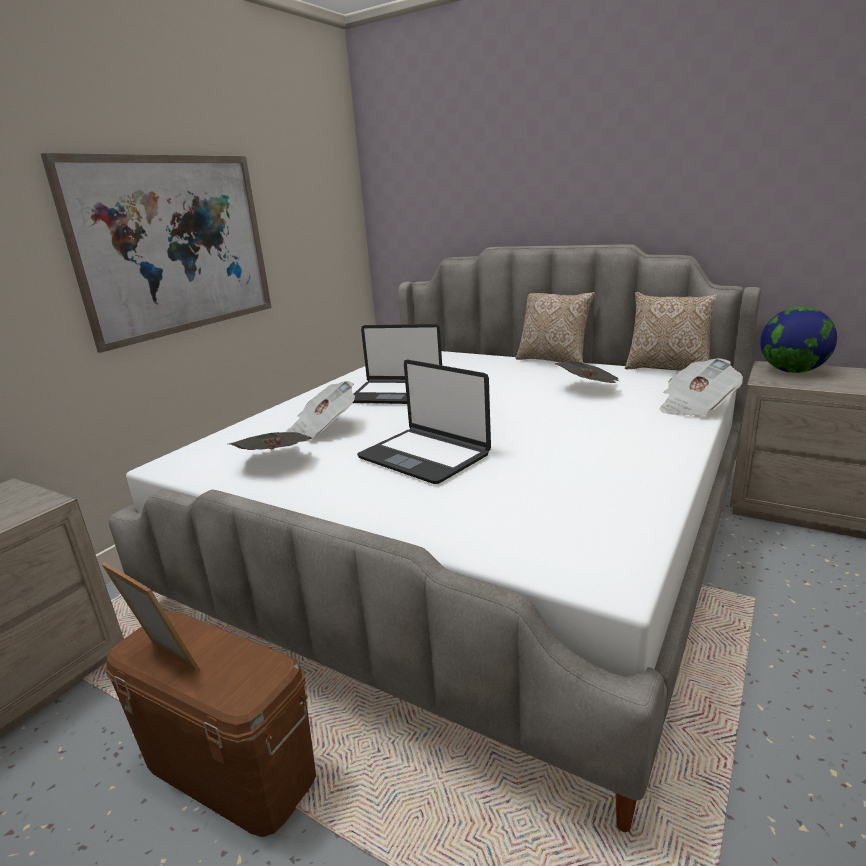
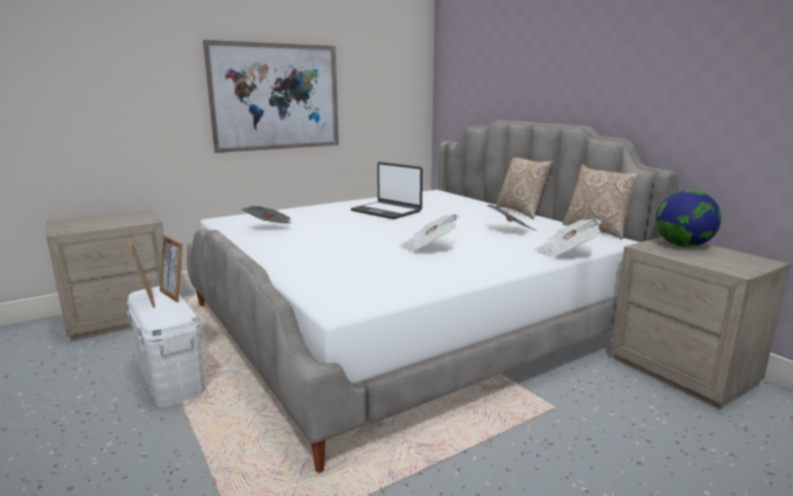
camera: 25 degrees right, 5 degrees down
(203, 628) = (174, 295): none -> picture frame
(229, 768) = (170, 378): brown storage box -> white storage box
(322, 429) = (316, 220): newspaper -> newspaper (428, 248)
(425, 456) = (346, 242): laptop -> none

